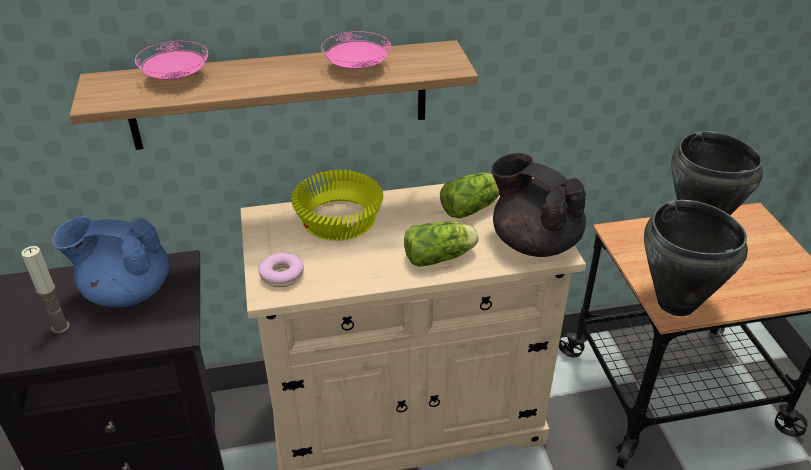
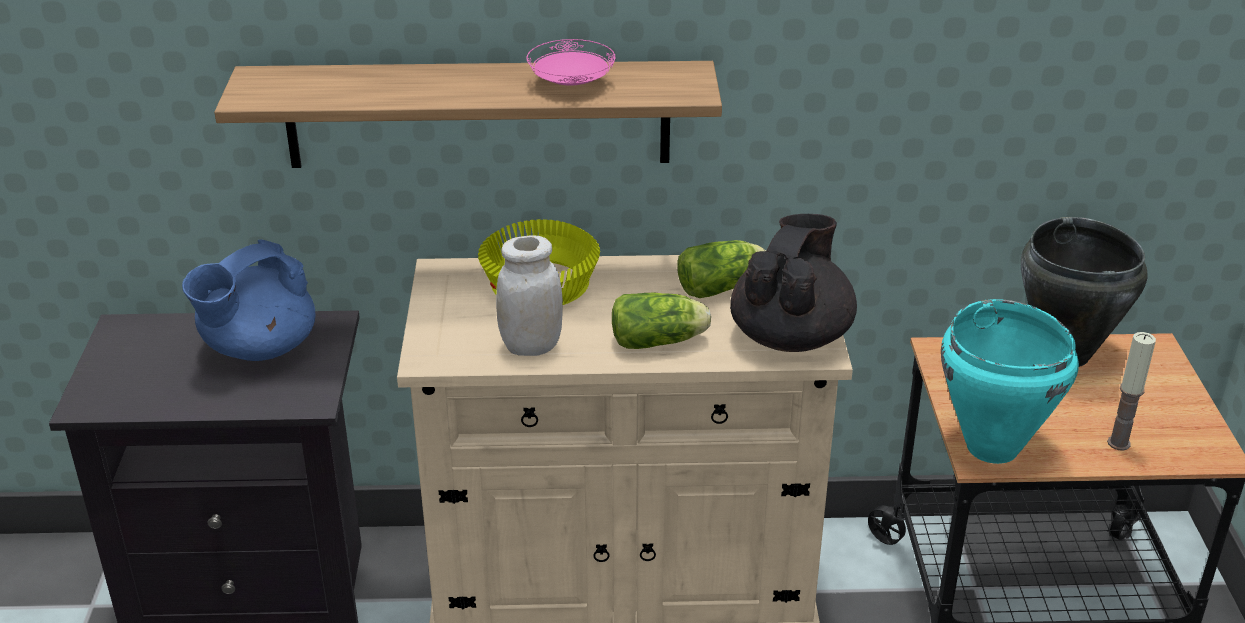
camera: 10 degrees right, 5 degrees down
(60, 327) = (171, 380): candle -> candle (1118, 443)
(127, 291) = (258, 348): blue teapot -> blue teapot turned 60 degrees counterclockwise
(176, 78) = (347, 79): pink plate -> none
(282, 275) = (450, 341): donut -> none
(345, 272) = (531, 346): none -> white jar
(533, 241) = (791, 336): black teapot -> black teapot turned 60 degrees clockwise
(675, 304) = (991, 448): black cooking pot -> turquoise cooking pot

